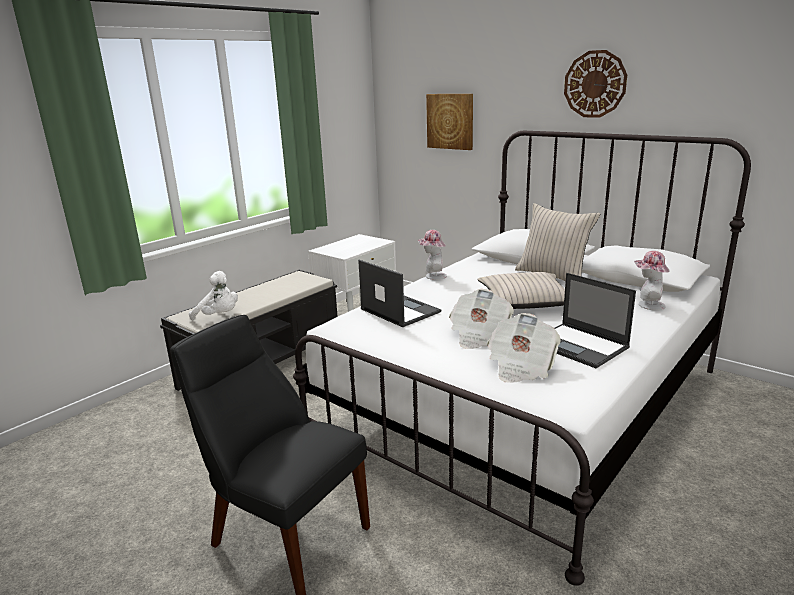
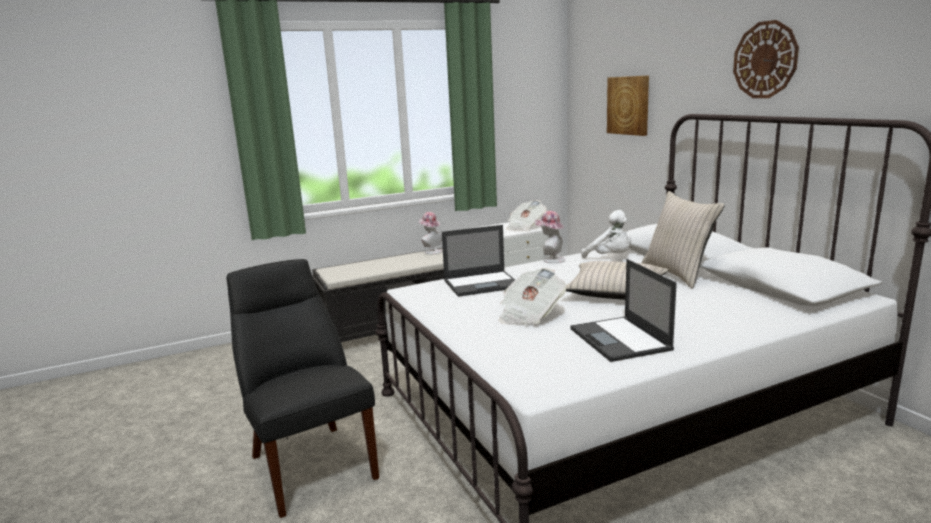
camera: 25 degrees right, 5 degrees down
(219, 316) = (354, 273): white plush toy -> white plush toy (610, 258)
(399, 310) = (482, 284): laptop -> laptop turned 90 degrees clockwise
(521, 366) = (535, 346): newspaper -> newspaper (525, 227)
(647, 305) = (754, 314): hat -> hat (431, 251)

